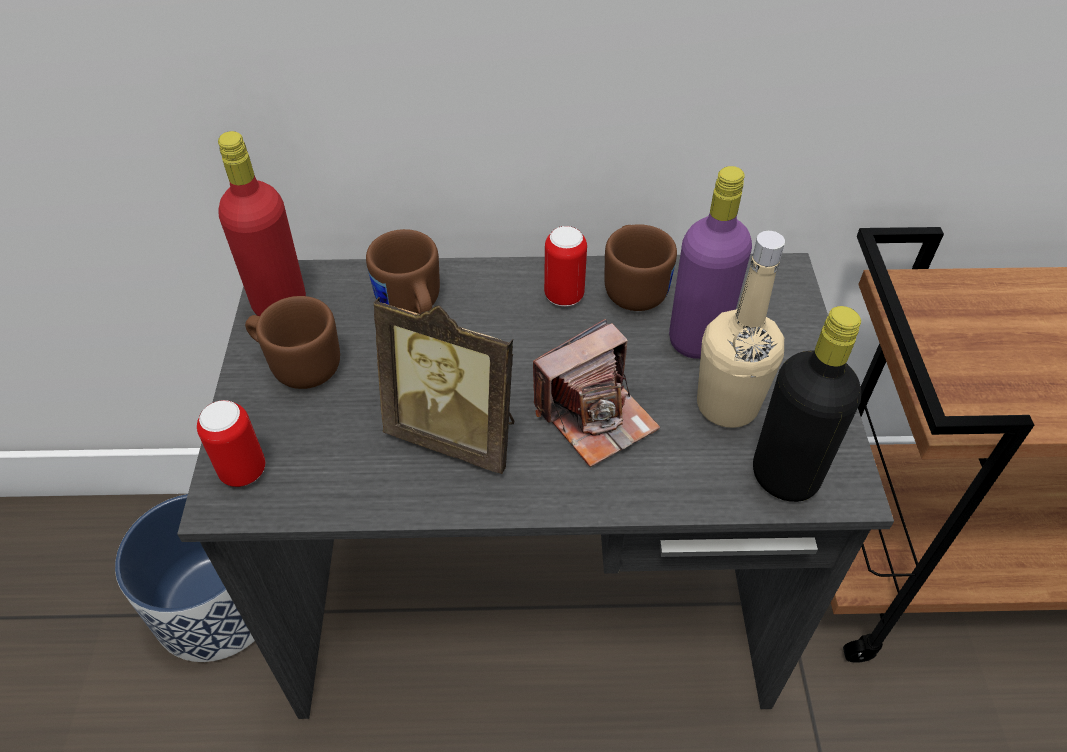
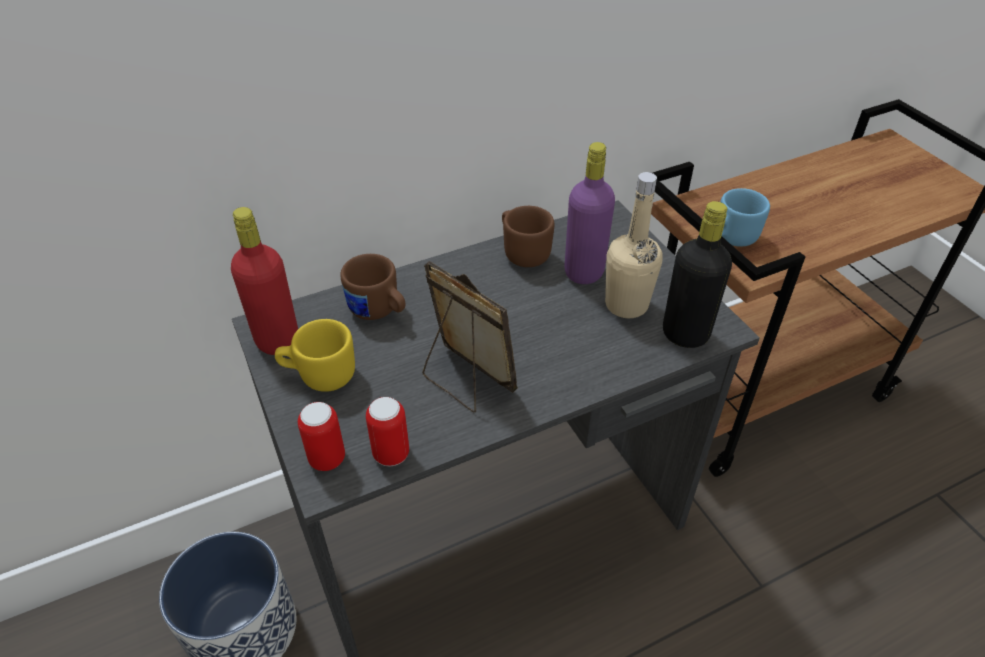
camera: 25 degrees left, 5 degrees down
(298, 363) = (319, 375): brown mug -> yellow mug
(456, 433) = (465, 381): picture frame -> picture frame turned 135 degrees counterclockwise
(564, 295) = (480, 271): can -> can (391, 453)
(595, 416) = (549, 338): camera -> none
(946, 357) = (729, 238): none -> blue mug

